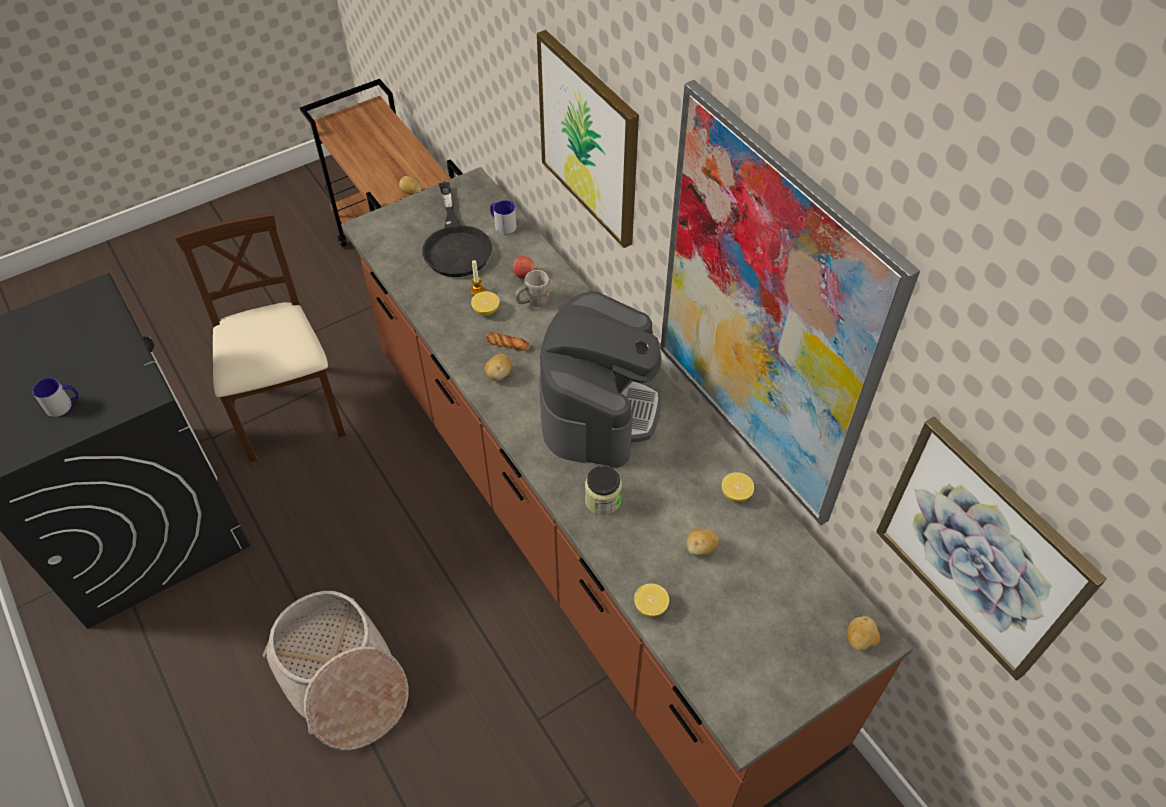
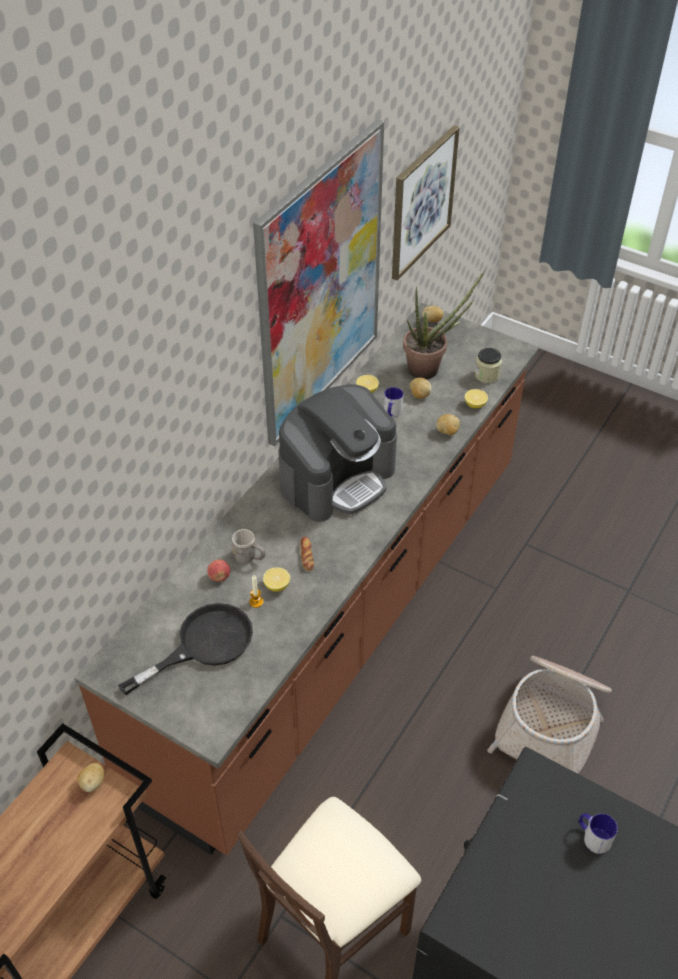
camera: 115 degrees left, 5 degrees down
(499, 375) = (342, 548): potato -> potato (447, 432)
(502, 225) = (159, 619): mug -> mug (392, 413)
(590, 139) = (180, 417): picture -> none
(599, 407) = (337, 478): coffee machine -> coffee machine turned 150 degrees clockwise
(602, 500) = (415, 450): jar -> jar (487, 375)
(749, 586) = (430, 368): none -> potted plant

